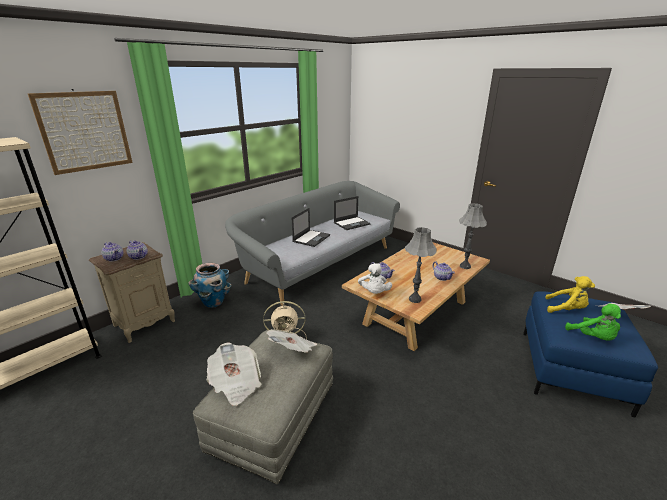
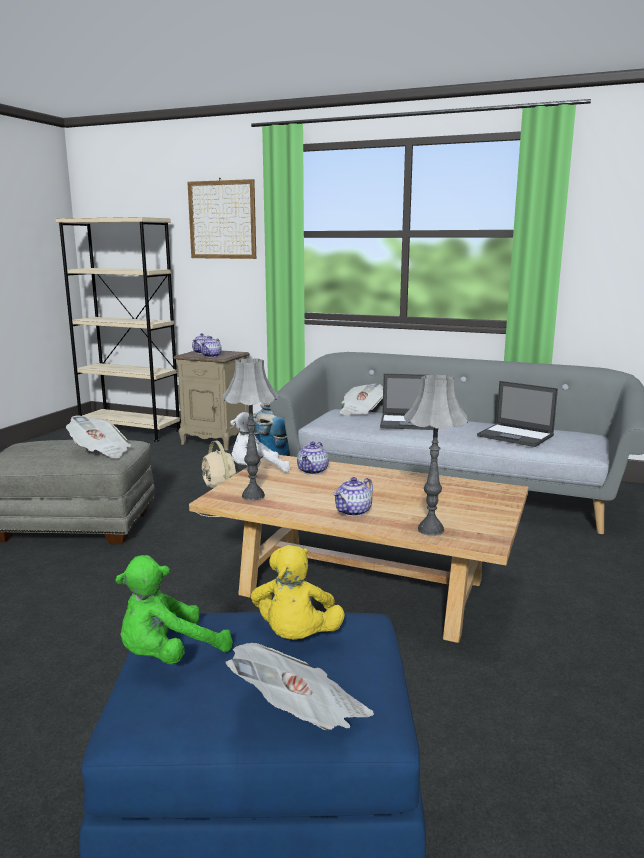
camera: 70 degrees right, 10 degrees down
(236, 383) = (45, 441): newspaper -> newspaper (361, 411)

